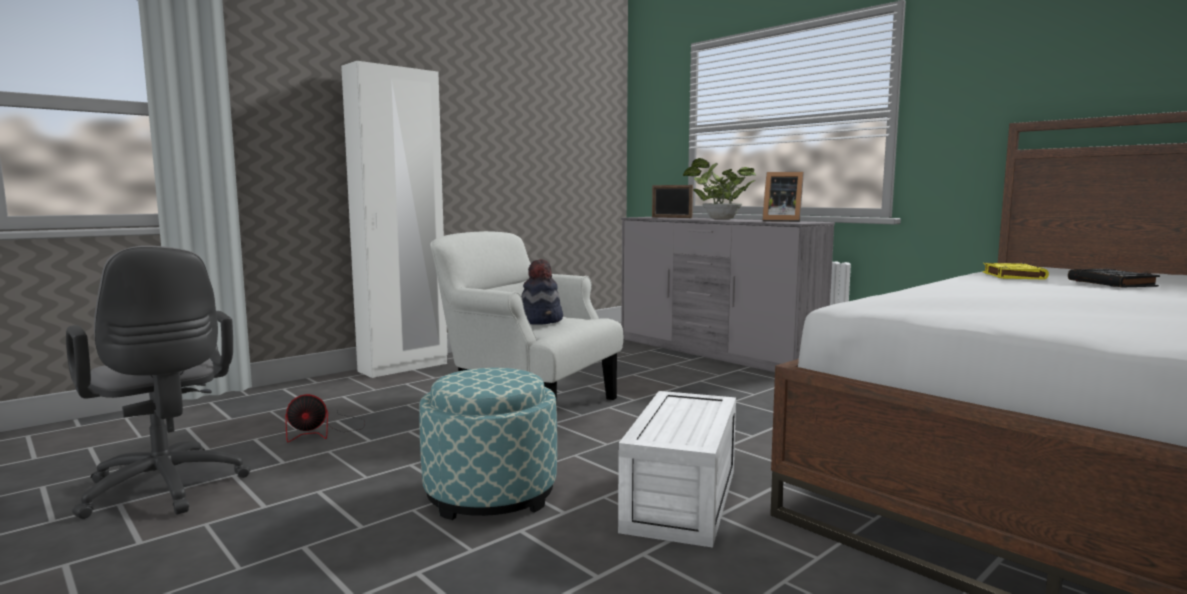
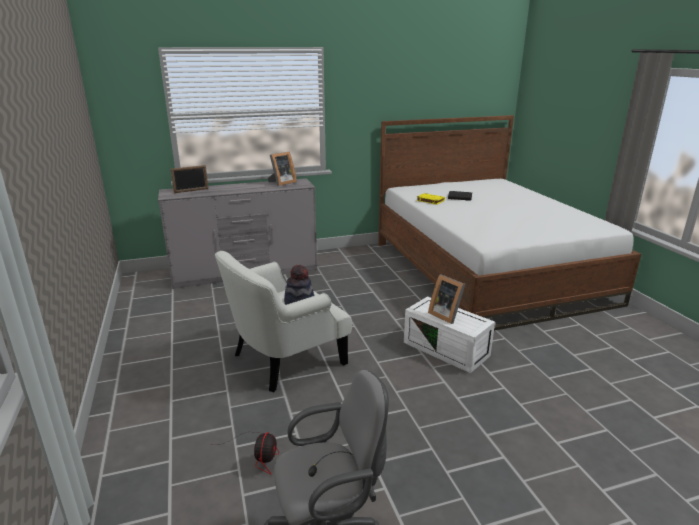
camera: 65 degrees left, 15 degrees up
(403, 367) = (119, 395): white wardrobe -> none
(491, 494) = (412, 398): ottoman -> none
(681, 415) = (446, 314): none -> picture frame
(718, 219) = (235, 187): potted plant -> none

